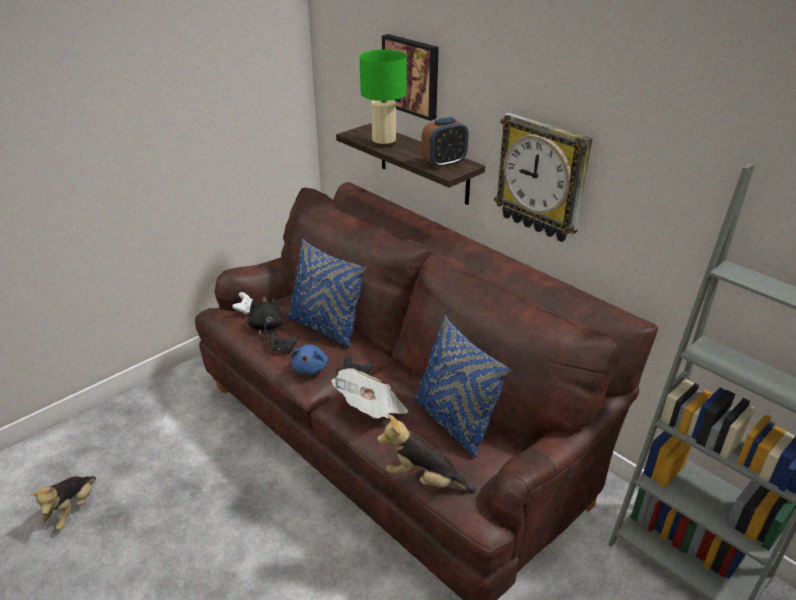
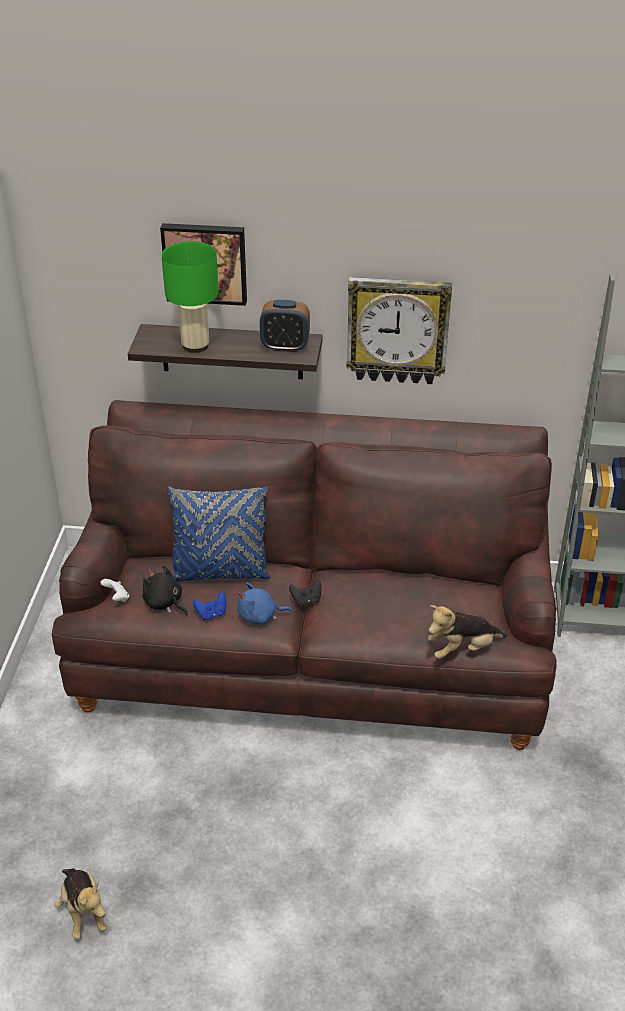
camera: 40 degrees left, 5 degrees up
(283, 349) = (211, 614): black game controller -> blue game controller
(310, 368) = (260, 616): blue plush toy -> blue plush toy turned 120 degrees clockwise
(371, 409) = (358, 620): newspaper -> none
(444, 163) = (285, 347): alarm clock -> alarm clock turned 75 degrees clockwise
(454, 422) = (431, 593): blue pillow -> none

